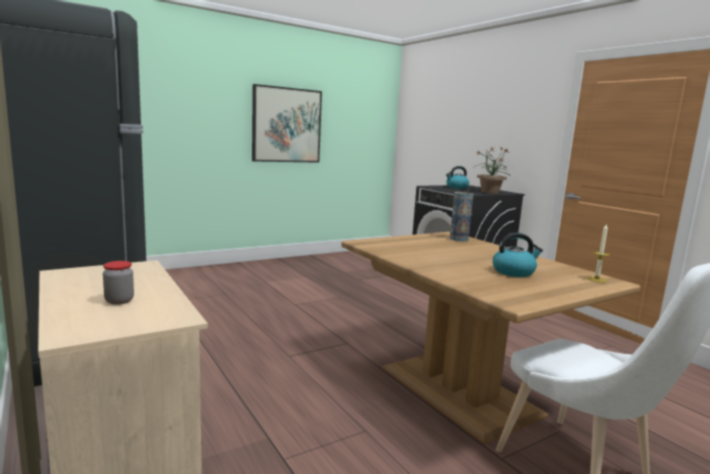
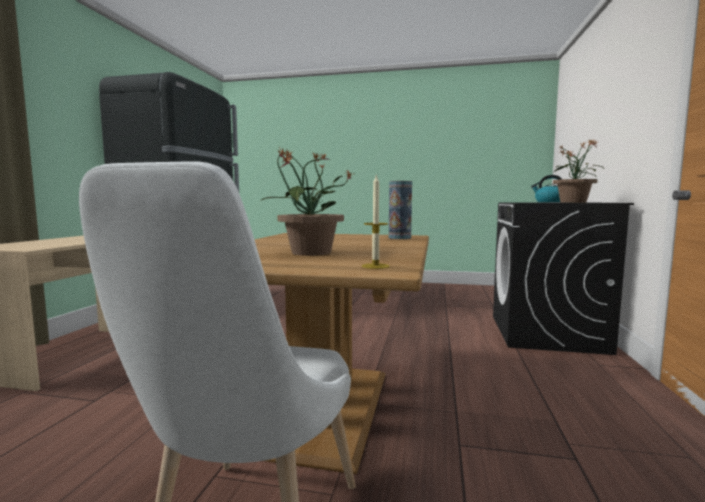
camera: 45 degrees right, 5 degrees down
(119, 301) = (51, 242): jar -> none
(286, 125) = (416, 159): picture -> none
(514, 272) = (309, 253): kettle -> potted plant

